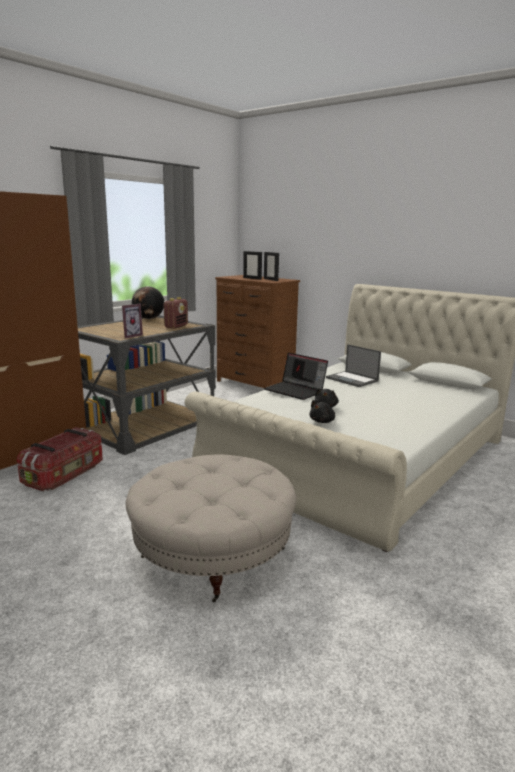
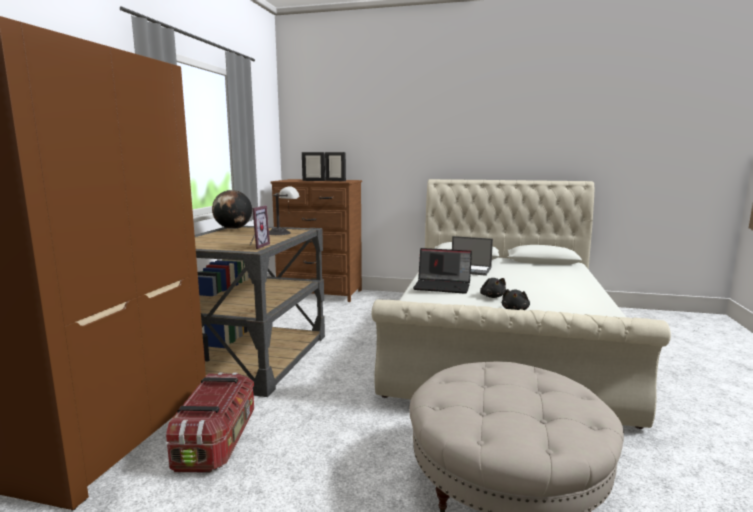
camera: 25 degrees left, 5 degrees down
(176, 326) = (284, 233): radio -> table lamp

